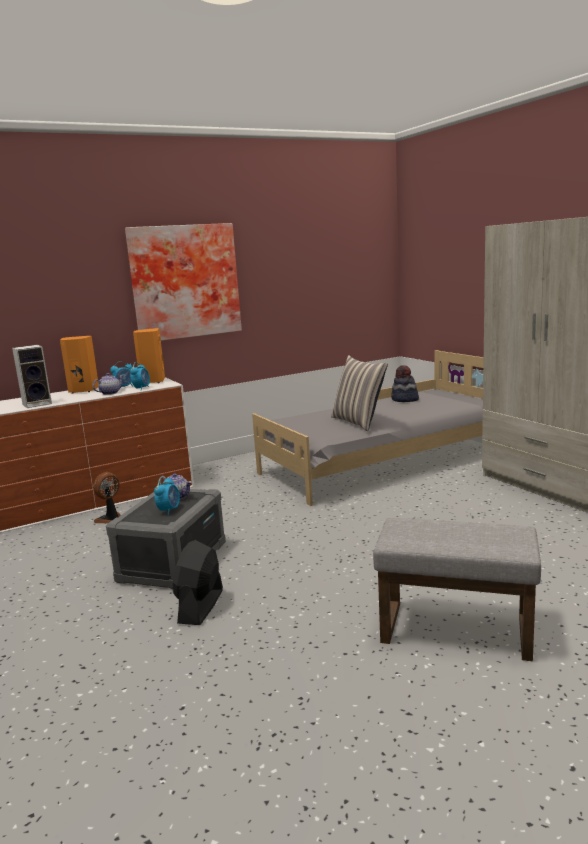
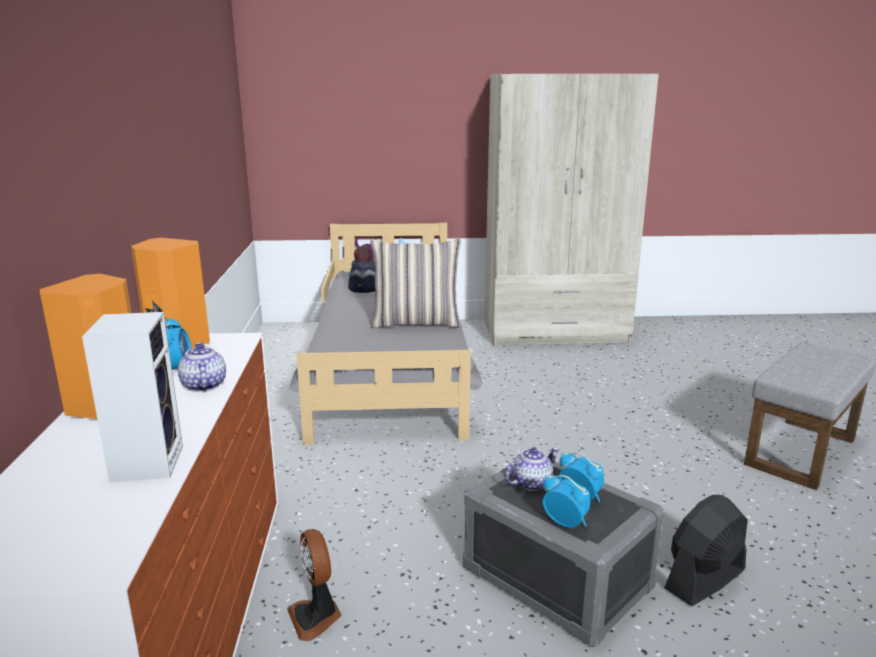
camera: 65 degrees left, 5 degrees up
(141, 388) = (224, 359): alarm clock -> alarm clock (565, 523)
(184, 282) = (131, 141): picture -> none
(201, 606) = (704, 579): black fan -> black fan turned 105 degrees clockwise

